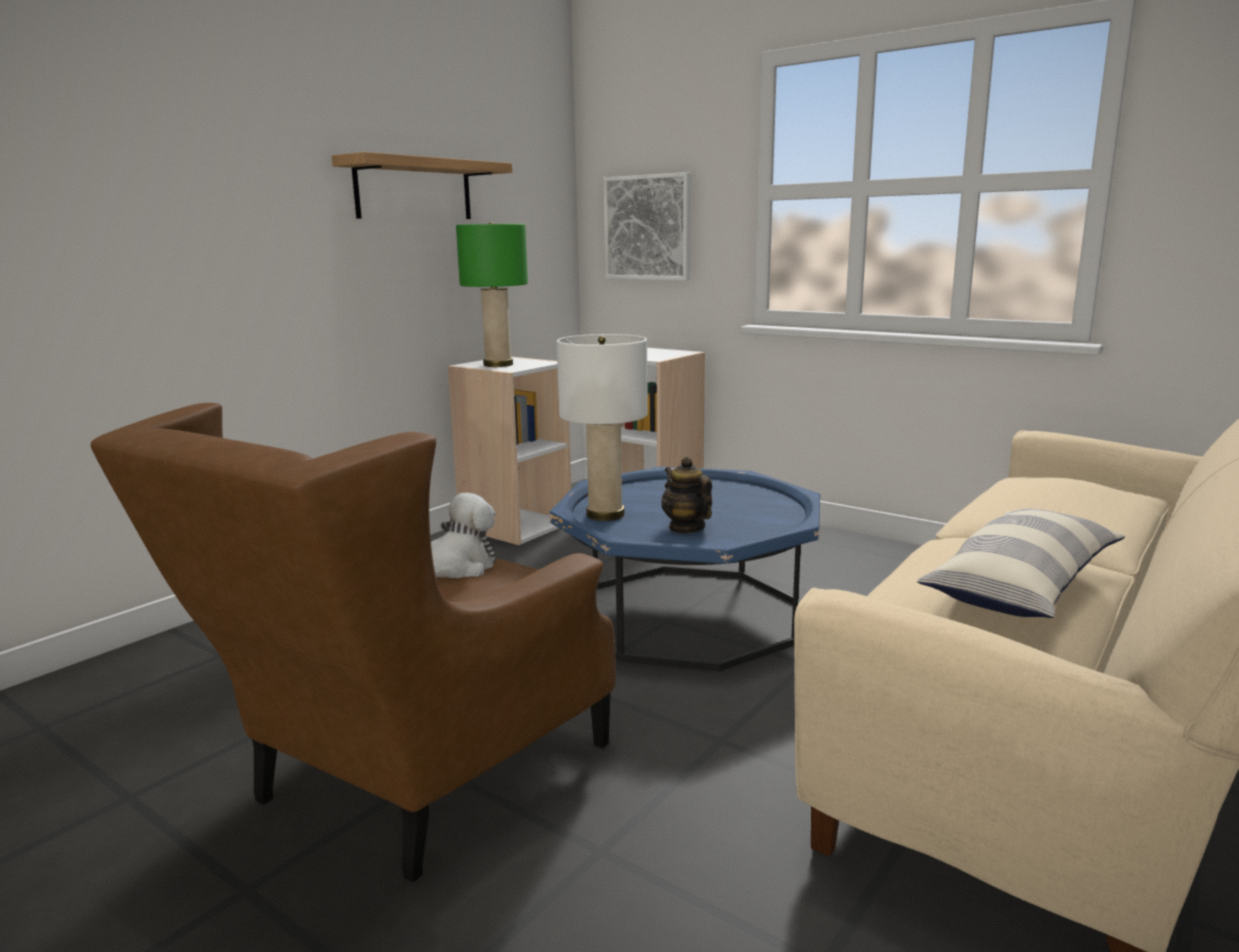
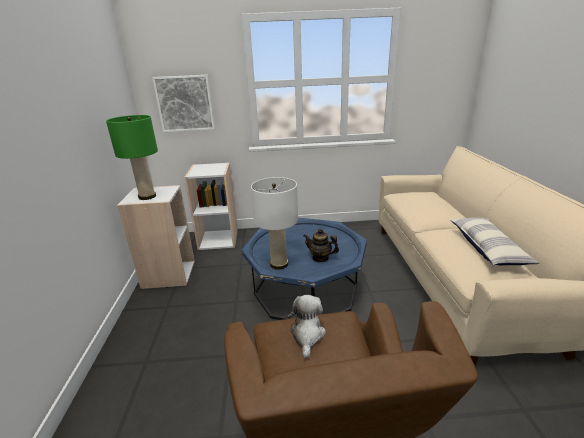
camera: 40 degrees left, 10 degrees up
(414, 190) = (74, 102): shelf -> none

